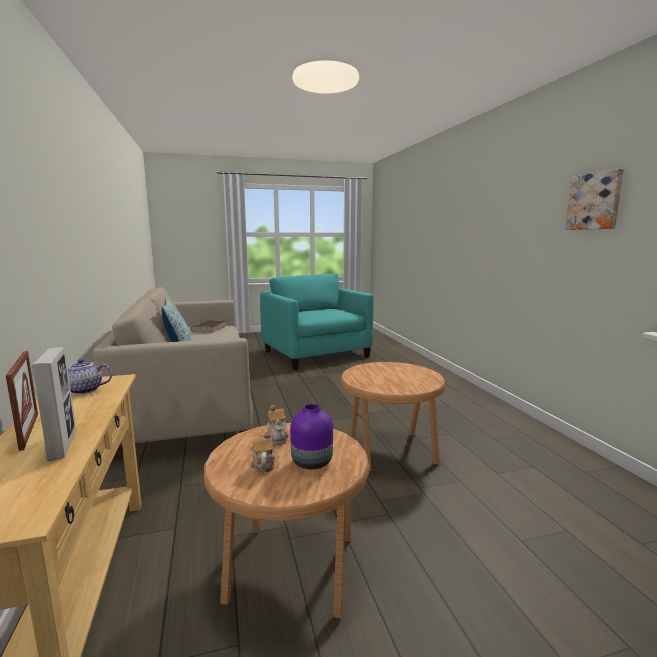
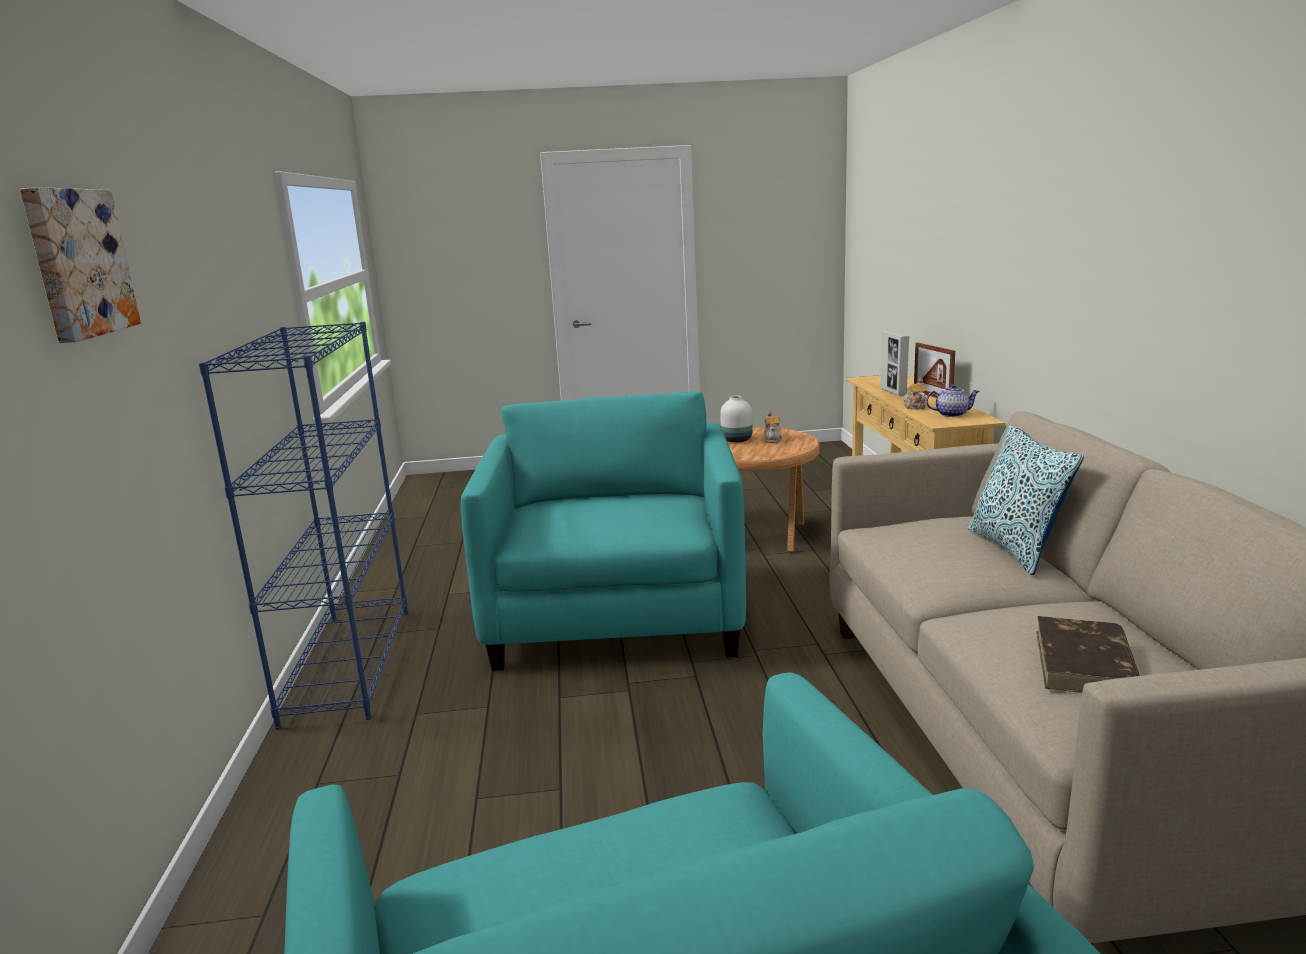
camera: 170 degrees left, 5 degrees up
(277, 437) = (766, 451): teapot -> teapot (914, 406)
(311, 462) = (737, 440): purple vase -> white vase
(389, 451) = (616, 617): brown side table -> turquoise armchair
(512, 420) = (348, 663): none -> blue bookcase
(595, 201) = (254, 259): picture -> picture (77, 263)

